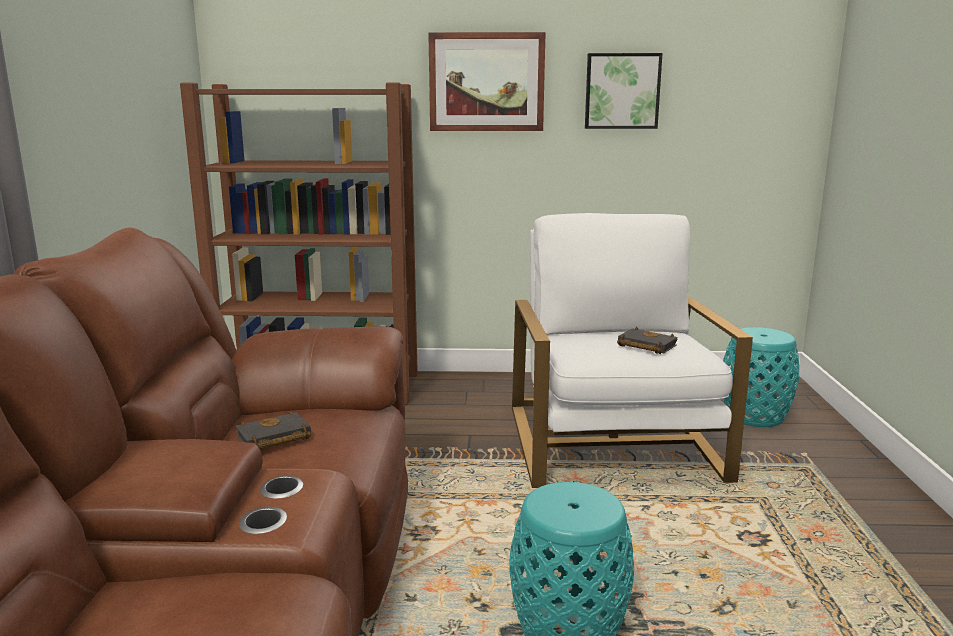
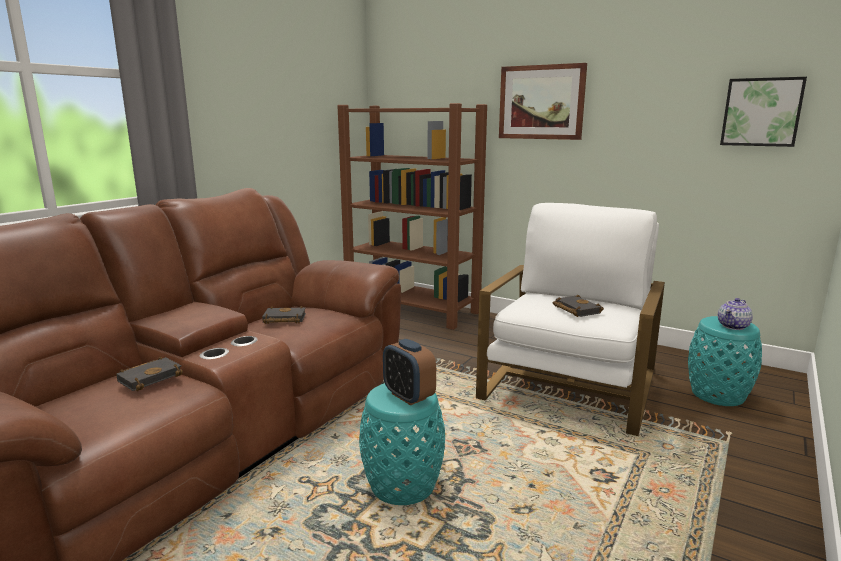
camera: 30 degrees right, 0 degrees up
(191, 593) = (150, 377): none -> black book
(583, 503) = (408, 396): none -> alarm clock
(622, 91) = (647, 108): picture -> picture (761, 112)
(770, 336) = (733, 326): none -> teapot

